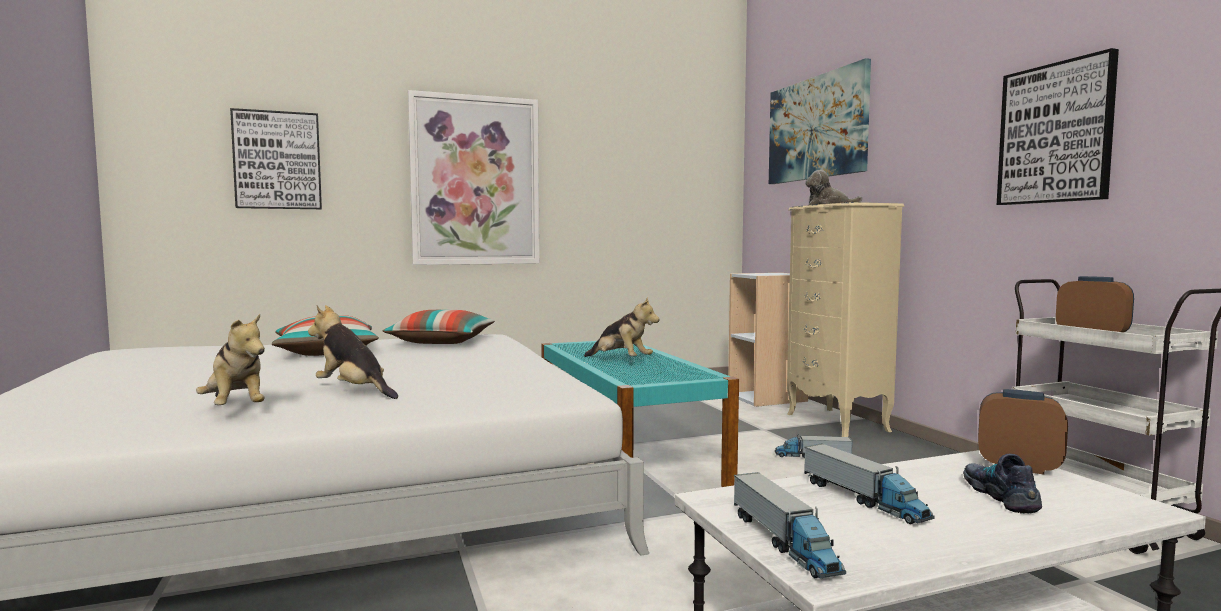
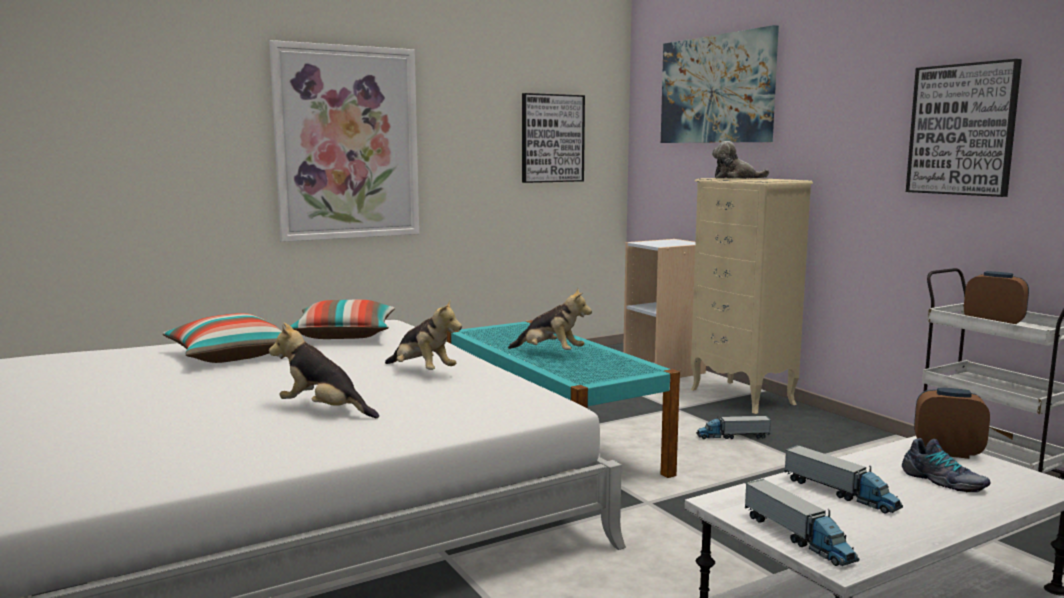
camera: 10 degrees left, 5 degrees up
(235, 408) = (226, 440): plush toy -> plush toy (422, 372)
(277, 160) = (121, 125): picture -> picture (552, 138)
(1001, 495) = (943, 481): shoe -> shoe turned 150 degrees clockwise

